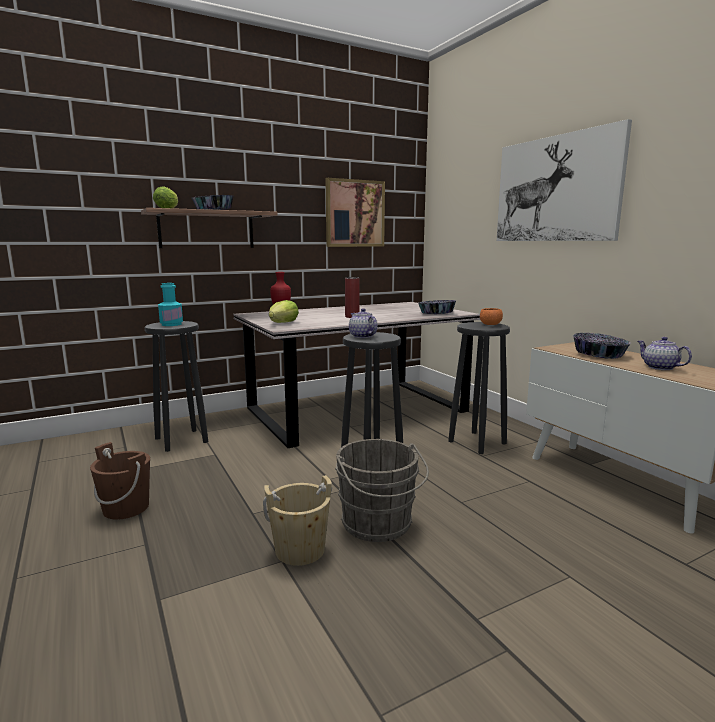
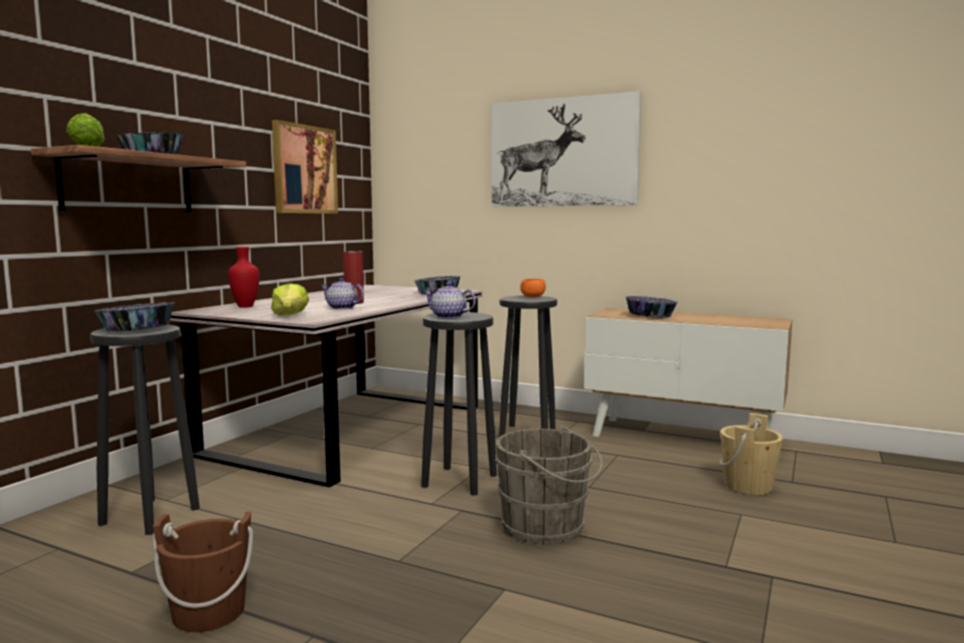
camera: 35 degrees left, 5 degrees down
(171, 324) = (137, 329): turquoise bottle -> bowl
(300, 550) = (507, 574): beige bucket -> beige bucket (748, 486)
(659, 367) = (712, 319): teapot -> teapot (341, 308)

